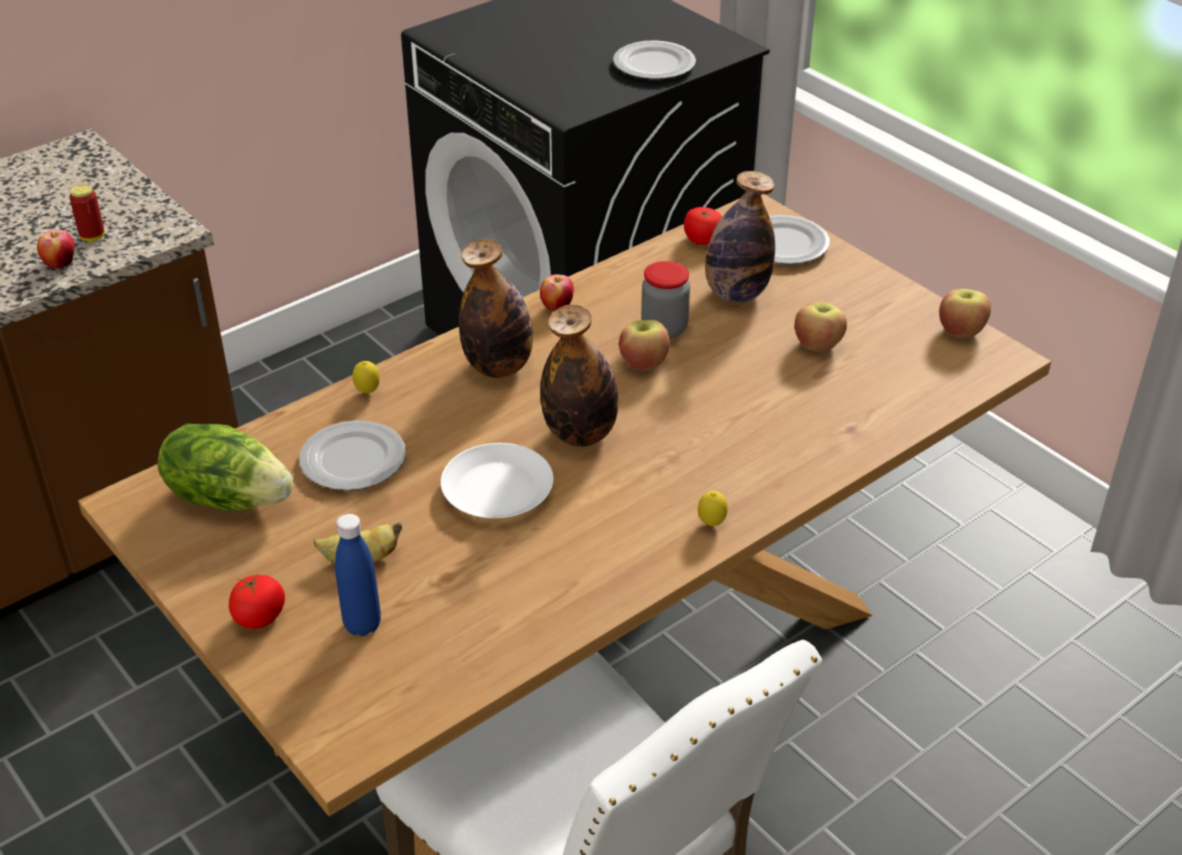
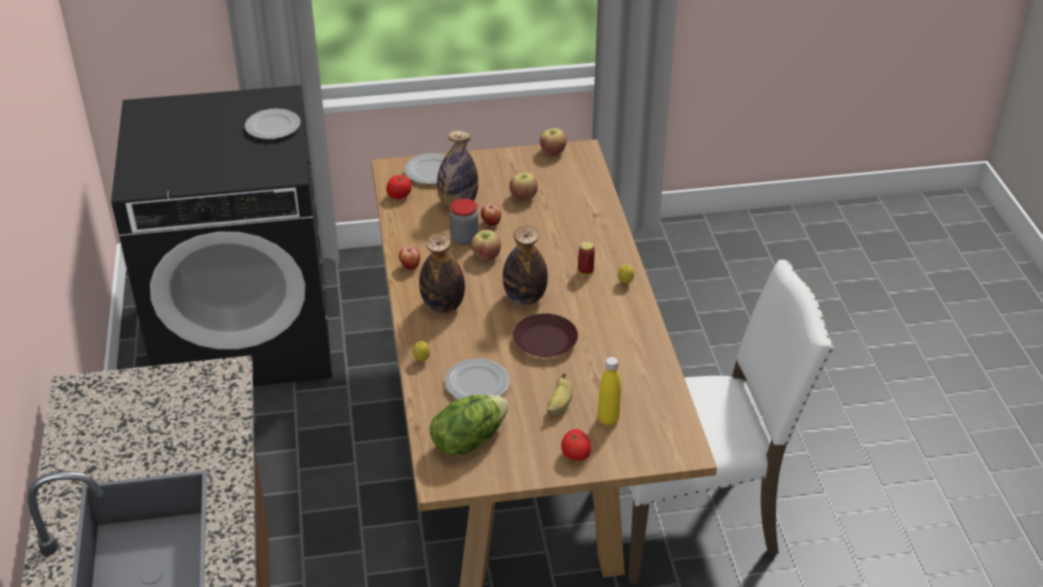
camera: 60 degrees left, 0 degrees up
(60, 264) = (221, 428): apple -> apple (491, 223)
(92, 237) = (202, 407): can -> can (585, 272)
(362, 624) = (608, 419): blue bottle -> yellow bottle
(496, 491) = (545, 341): white plate -> brown plate

